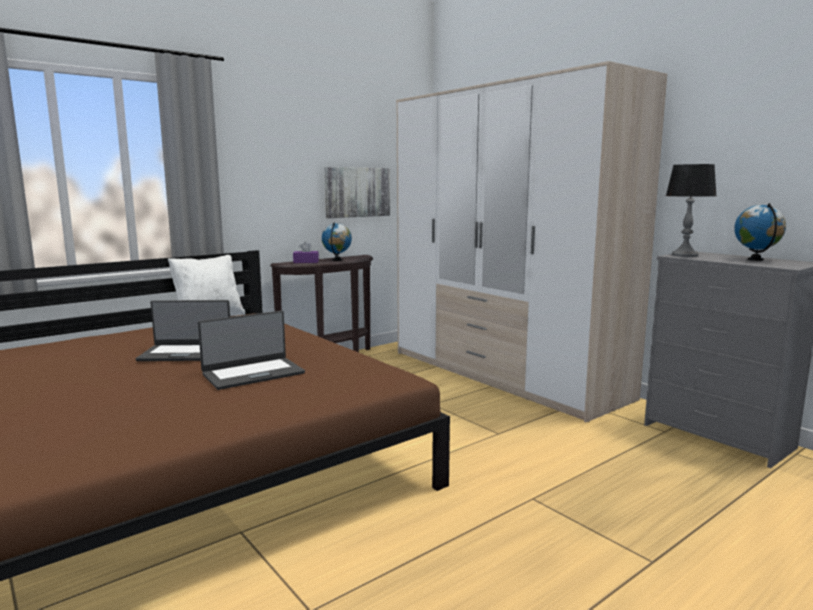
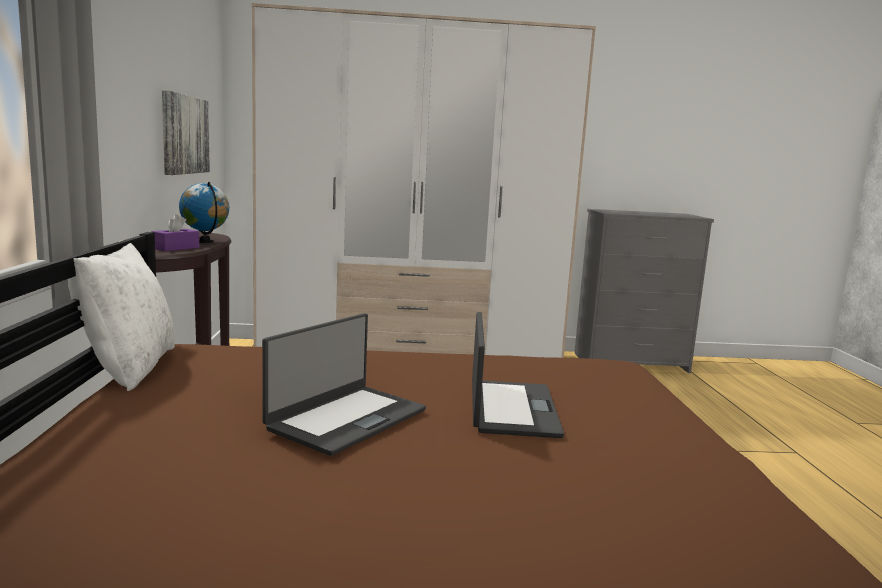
camera: 55 degrees left, 0 degrees up
(684, 255) = (612, 212): table lamp -> none
(756, 259) = (656, 213): globe -> none

